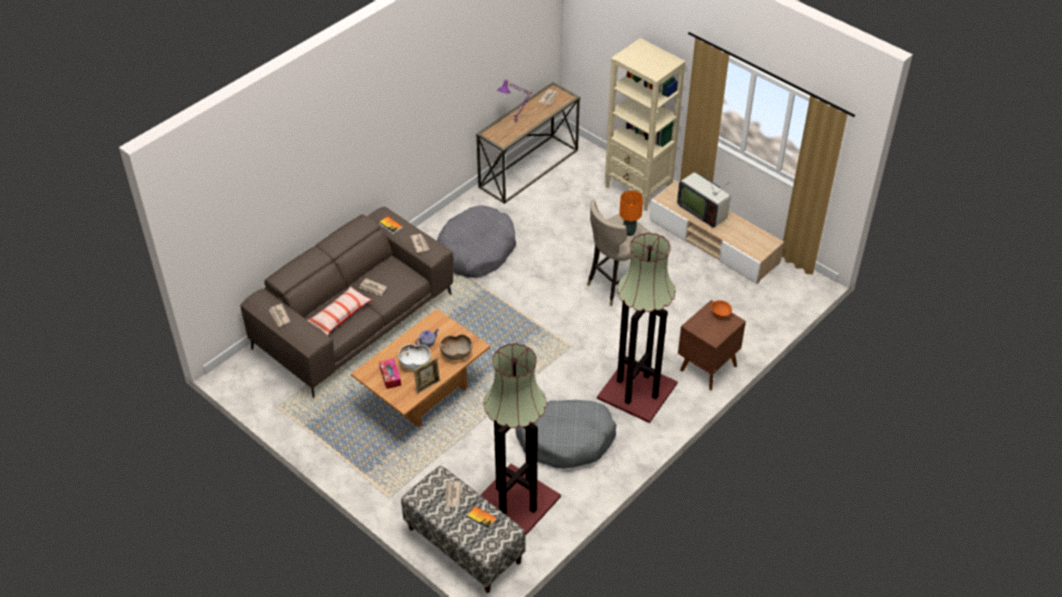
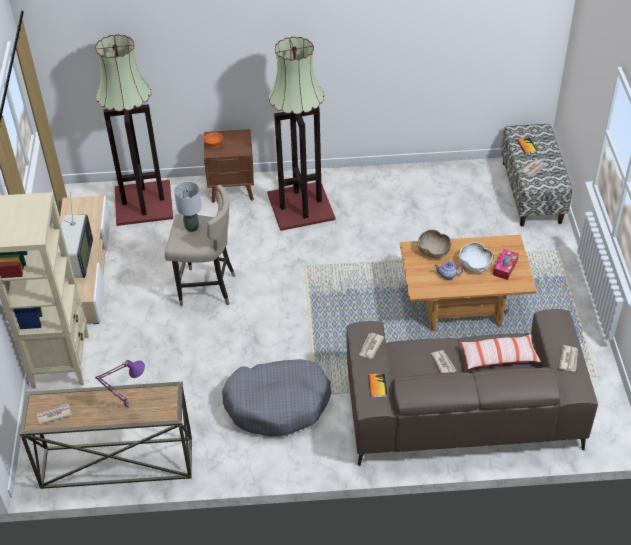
camera: 135 degrees left, 0 degrees up
(428, 386) = (481, 242): picture frame -> none
(514, 501) = (470, 195): floor lamp -> floor lamp (144, 204)
(565, 439) = (390, 209): grey dog bed -> none
(629, 232) = (192, 227): orange table lamp -> grey table lamp

